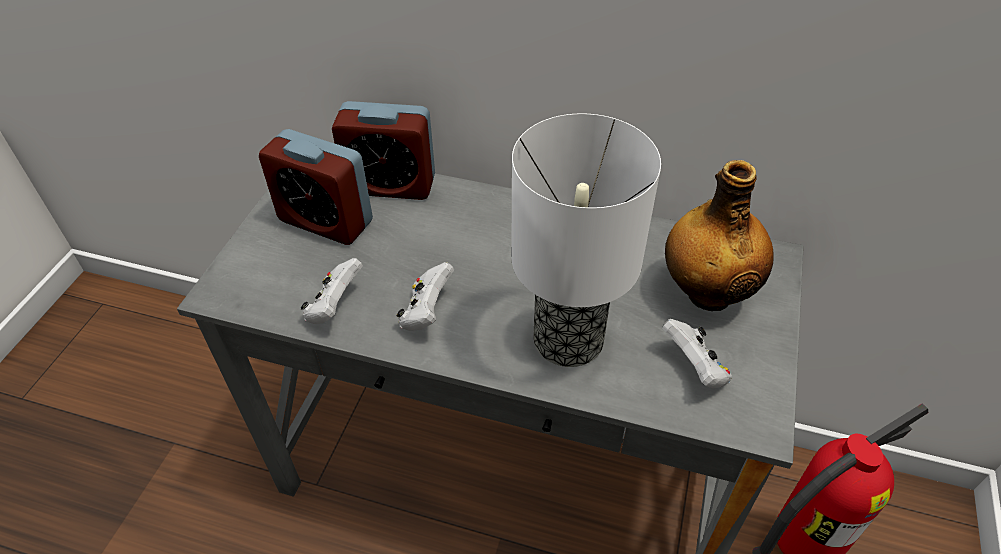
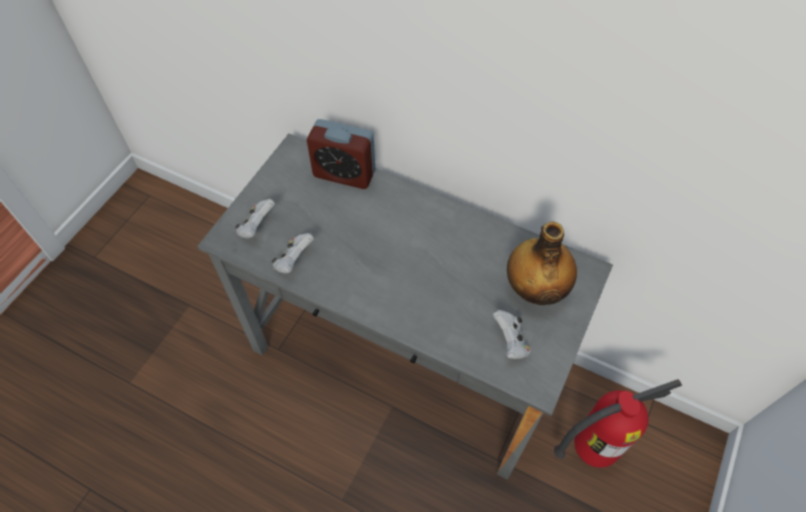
camera: 10 degrees right, 10 degrees up
(325, 221) = (297, 196): alarm clock -> none
(426, 312) = (350, 274): white game controller -> white game controller (256, 227)
(569, 341) = (435, 310): table lamp -> none

